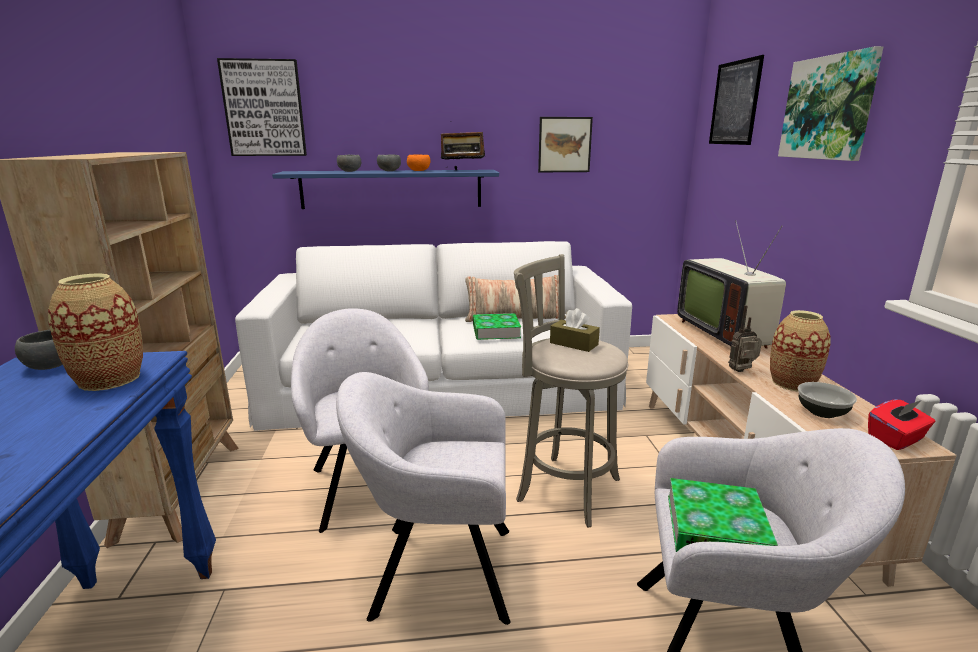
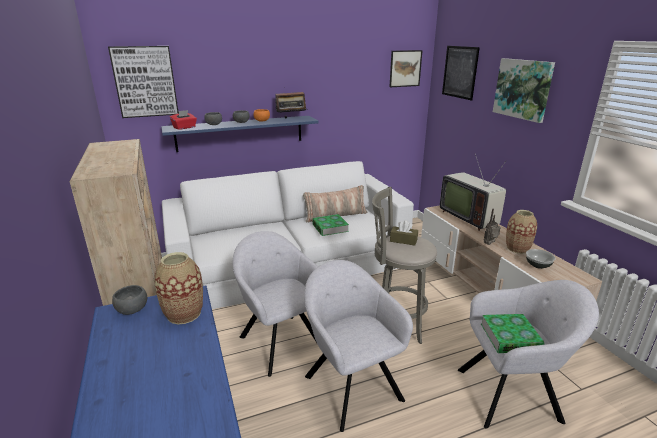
camera: 15 degrees left, 5 degrees up
(437, 570) = (350, 385): grey armchair -> grey armchair turned 75 degrees clockwise
(564, 144) = (353, 96): picture -> picture (405, 68)
(896, 439) = (575, 276): red tissue box -> red tissue box (184, 127)

